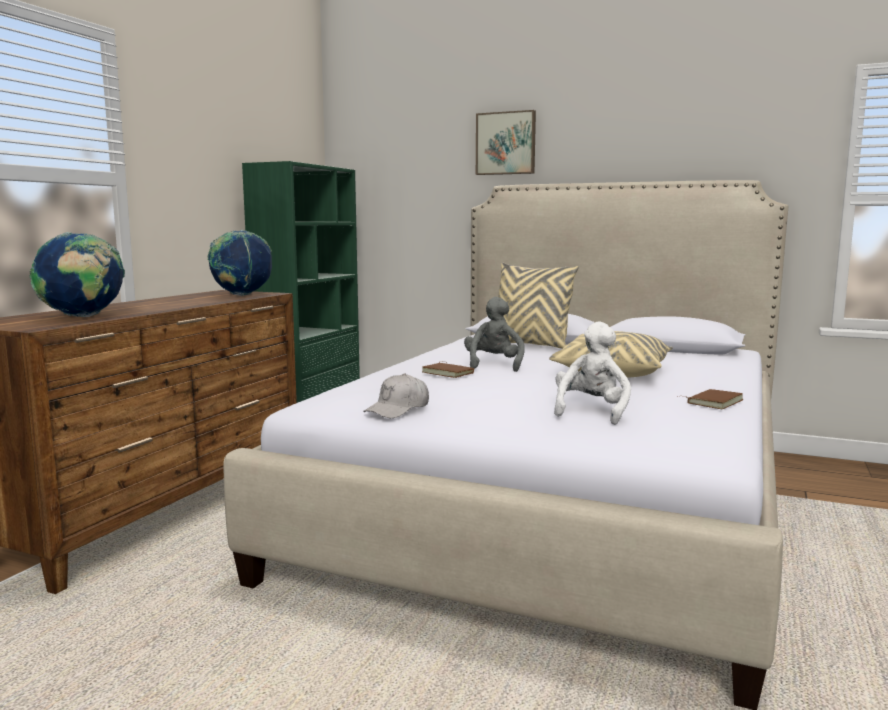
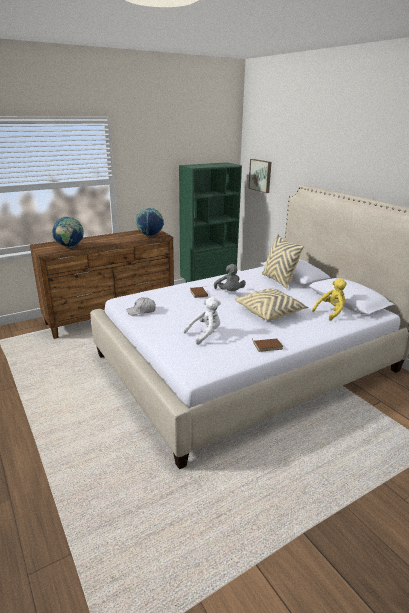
camera: 35 degrees right, 15 degrees up
(493, 365) = (229, 292): grey plush toy -> grey plush toy turned 120 degrees clockwise
(506, 143) = (311, 160): picture -> picture (260, 175)
(685, 359) = (330, 312): none -> yellow plush toy

